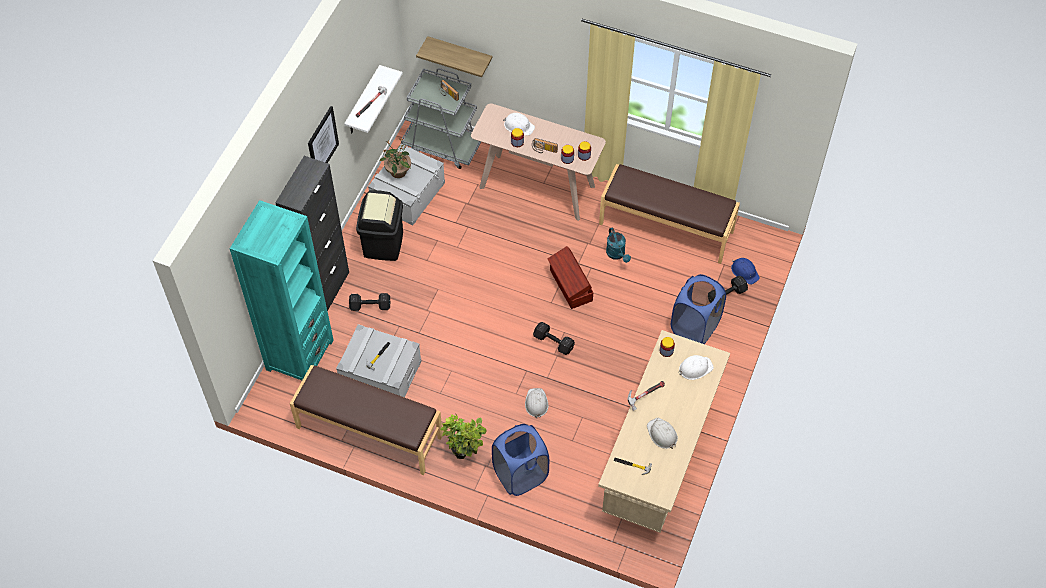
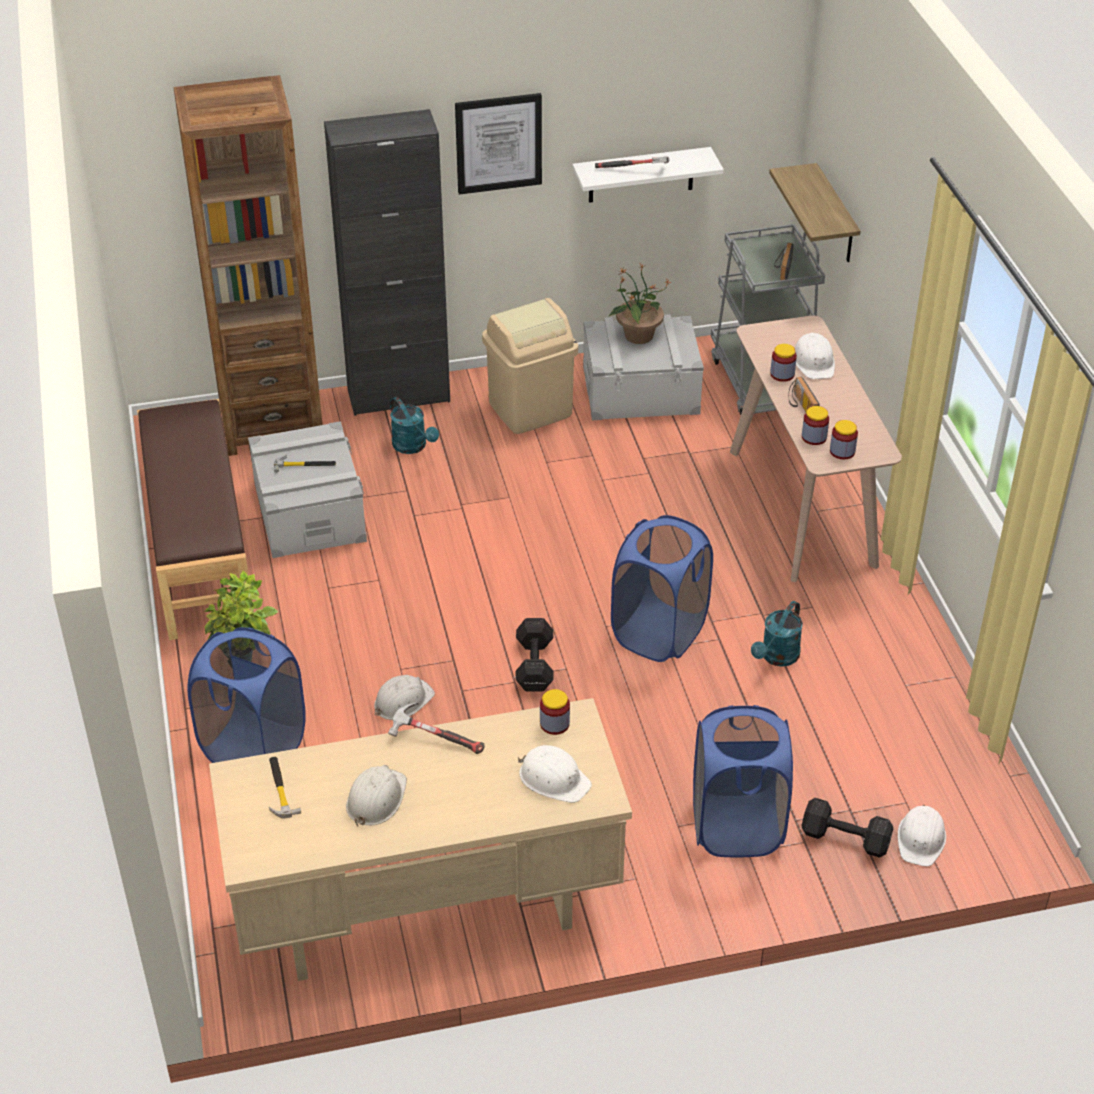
camera: 55 degrees right, 15 degrees down
(299, 355) = (271, 424): turquoise bookcase -> brown bookcase
(369, 306) = (413, 446): black dumbbell -> turquoise watering can
(383, 244) = (530, 409): black trash can -> beige trash can
(570, 286) = (659, 633): brown storage box -> blue laundry basket
(666, 227) = (898, 690): brown bench -> none
(744, 272) = (921, 839): blue hard hat -> white hard hat

